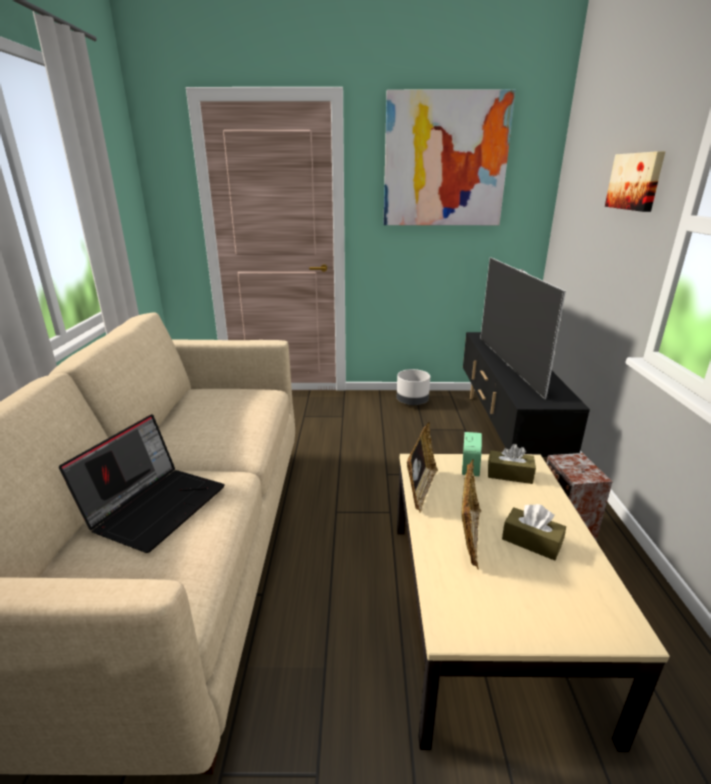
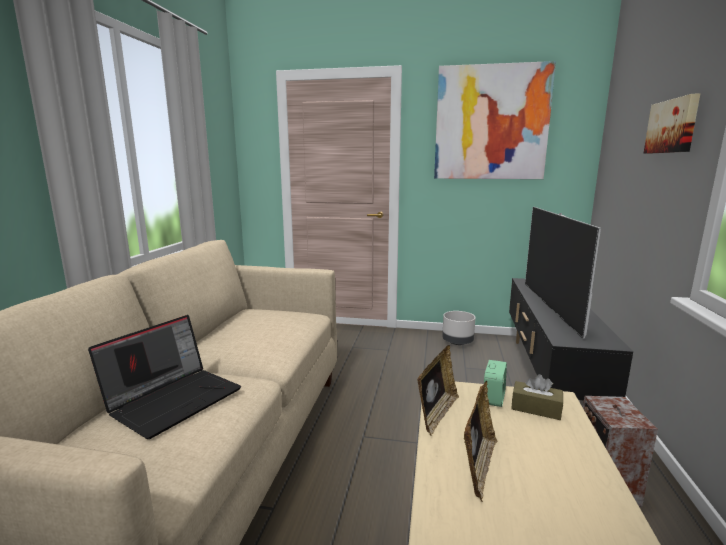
camera: 10 degrees right, 10 degrees down
(531, 541) = (550, 480): brown tissue box -> none

